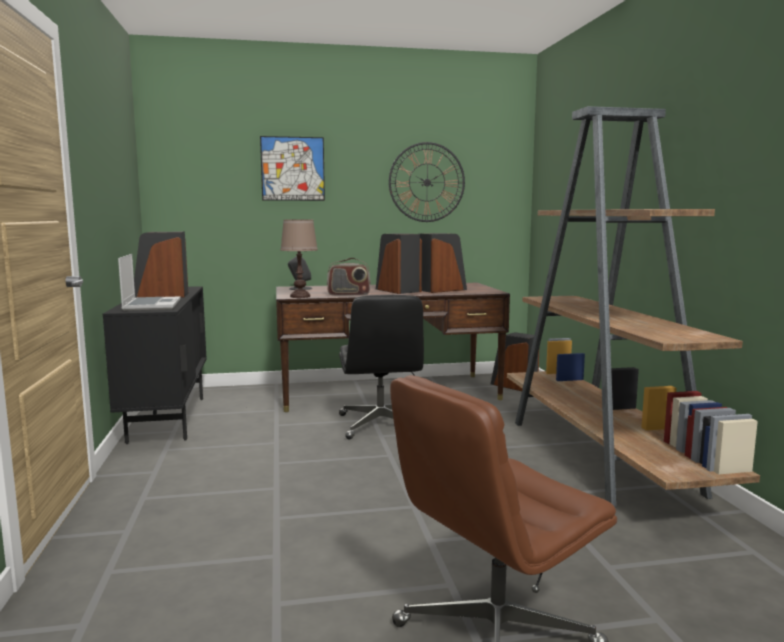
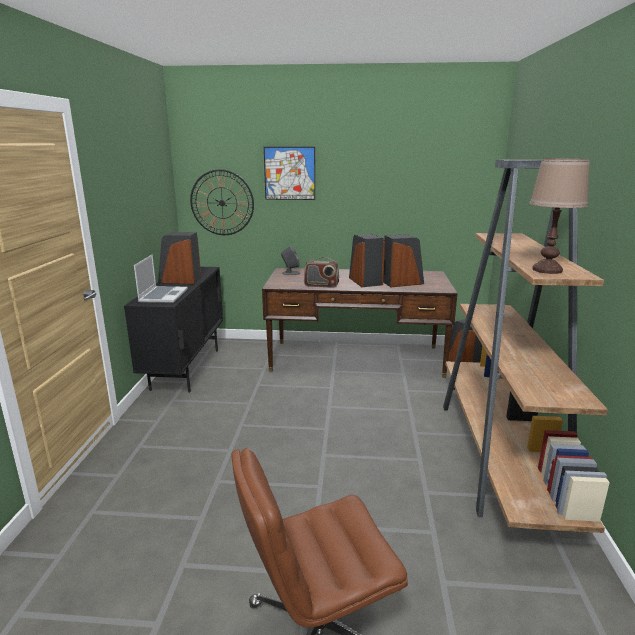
camera: 15 degrees right, 10 degrees up
(300, 296) = (281, 286): brown table lamp -> brown table lamp (546, 270)
(381, 425) = (334, 395): black office chair -> none
(427, 182) = (403, 184): wall clock -> wall clock (222, 203)

